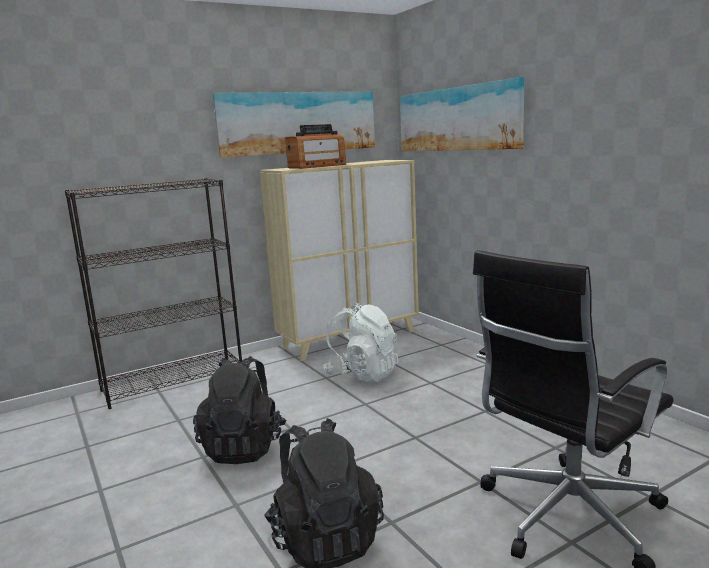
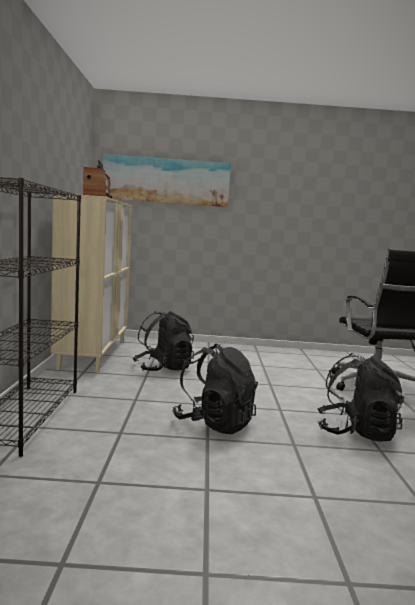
camera: 60 degrees left, 5 degrees down
(298, 122) = (63, 155): picture -> none
(363, 375) = (163, 368): white backpack -> black backpack

